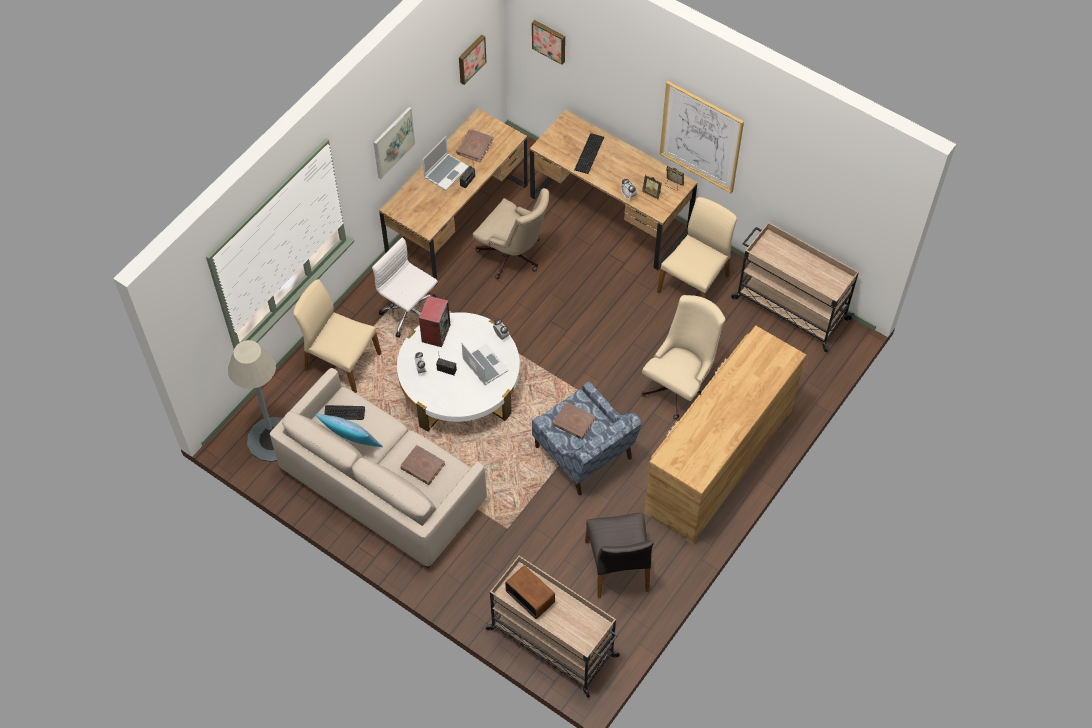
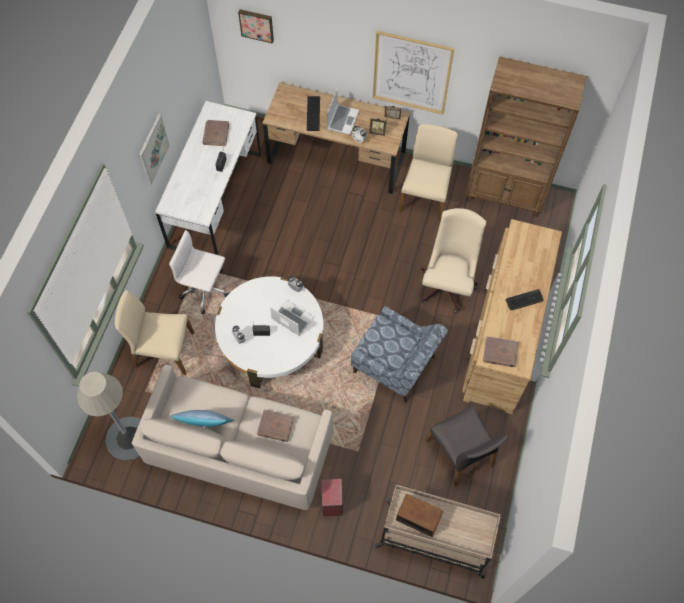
camera: 20 degrees left, 5 degrees up
(344, 413) = (189, 400): keyboard -> keyboard (524, 300)
(435, 333) = (240, 303): speaker -> speaker (331, 502)
(446, 172) = (200, 162): laptop -> laptop (342, 120)
(458, 220) = (215, 199): brown desk -> white desk
(470, 58) = (193, 58): picture -> none
(513, 256) = (273, 216): beige office chair -> none
(573, 422) = (385, 344): brown book -> brown book (500, 353)
(789, 308) = (505, 194): beige cart -> brown bookcase

